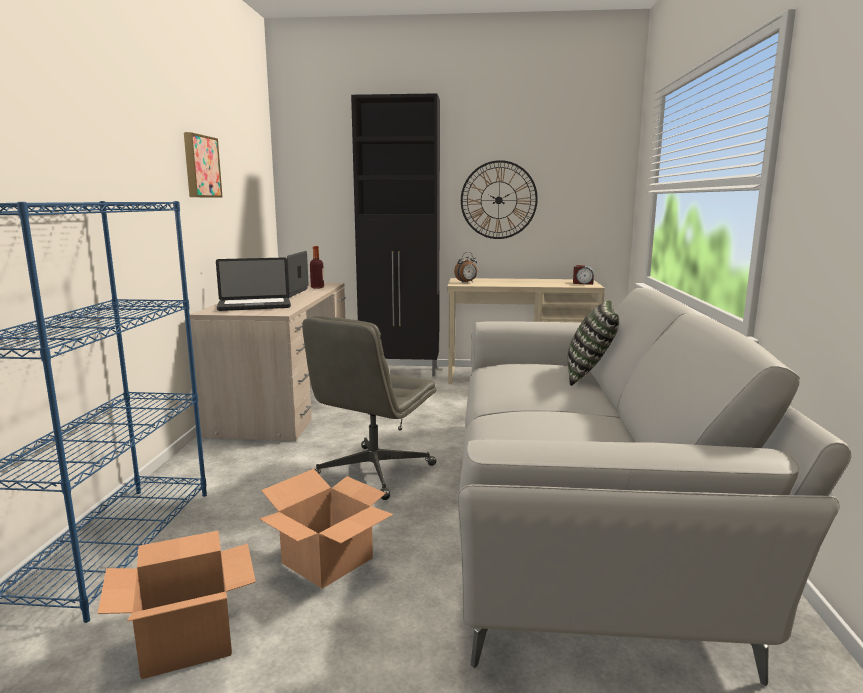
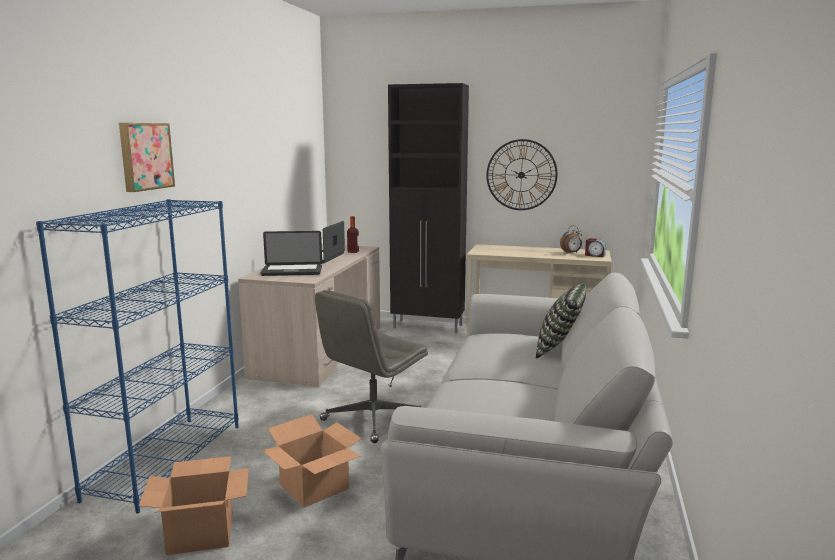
camera: 10 degrees right, 0 degrees up
(200, 166) = (253, 156): picture -> picture (145, 156)
(466, 282) = (486, 250): alarm clock -> alarm clock (571, 253)

